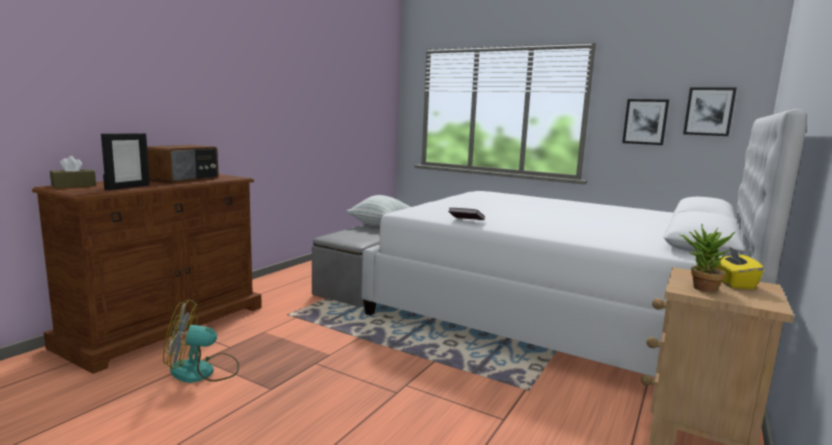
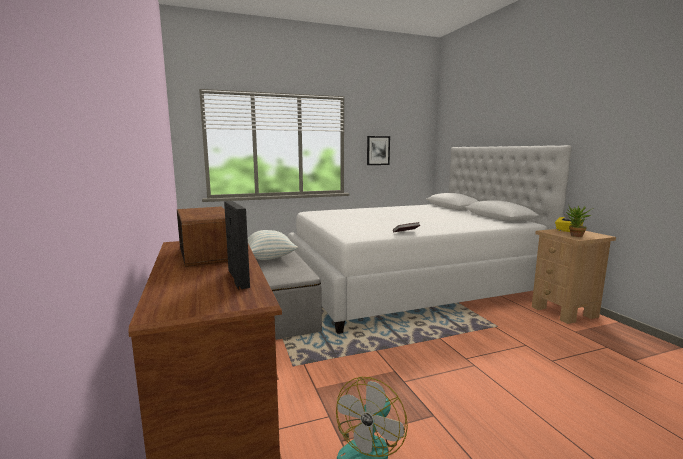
camera: 50 degrees left, 0 degrees up
(74, 186) = (171, 302): brown tissue box -> none
(709, 111) = (408, 143): picture -> none

